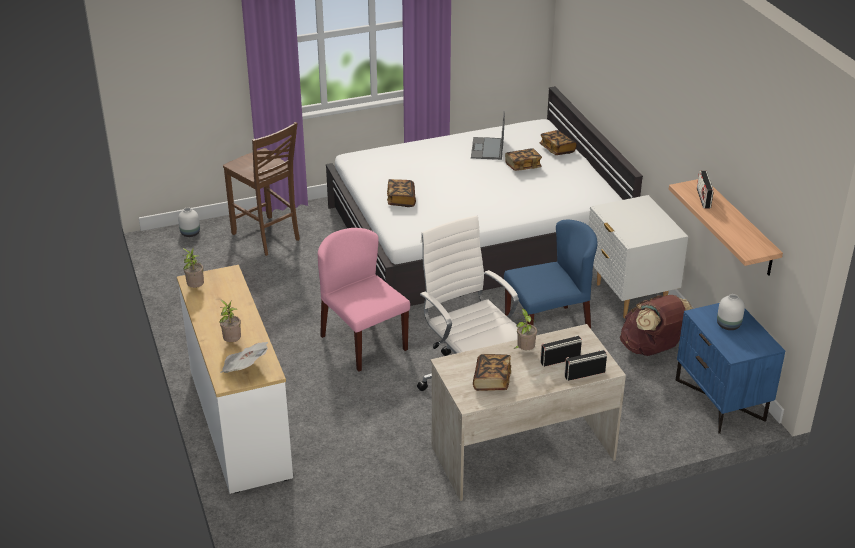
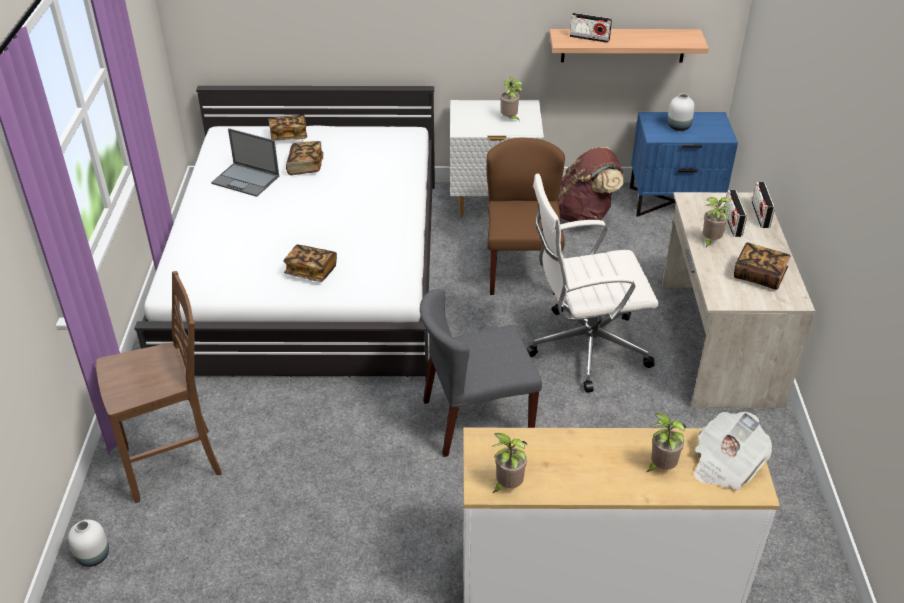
camera: 70 degrees left, 5 degrees up
(363, 342) = (476, 419): pink chair -> grey chair
(548, 329) = (521, 269): blue chair -> brown chair
(642, 227) = (510, 119): none -> potted plant

